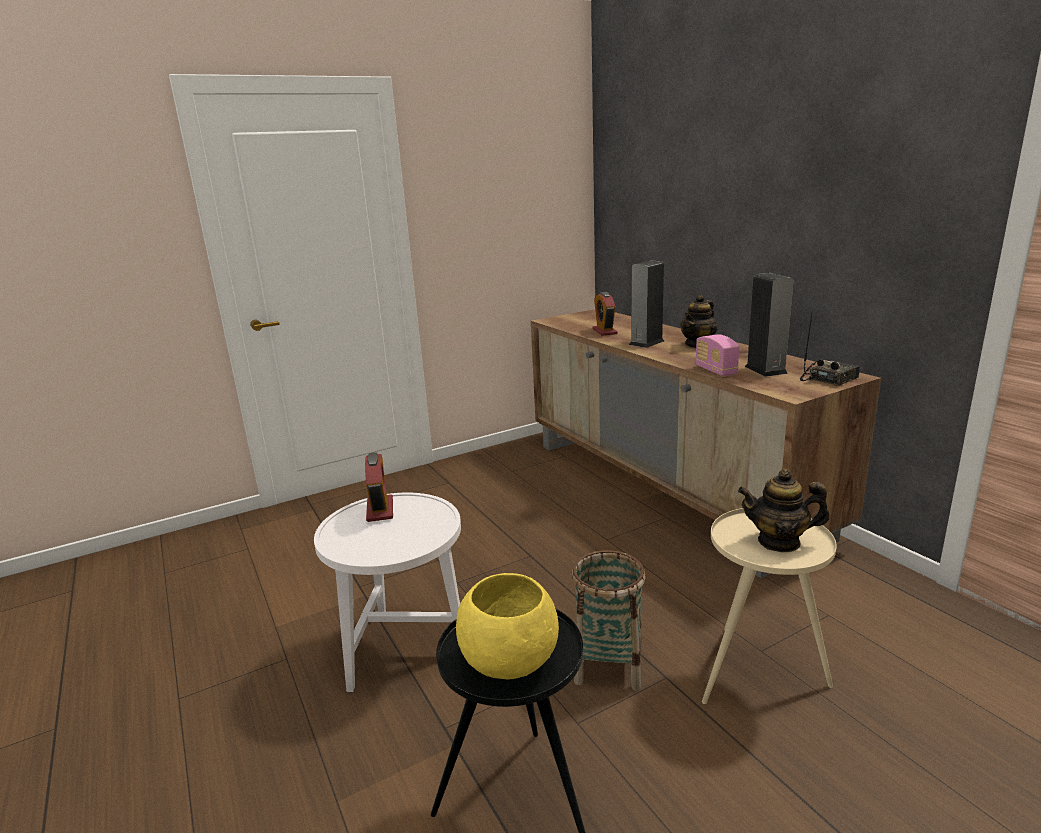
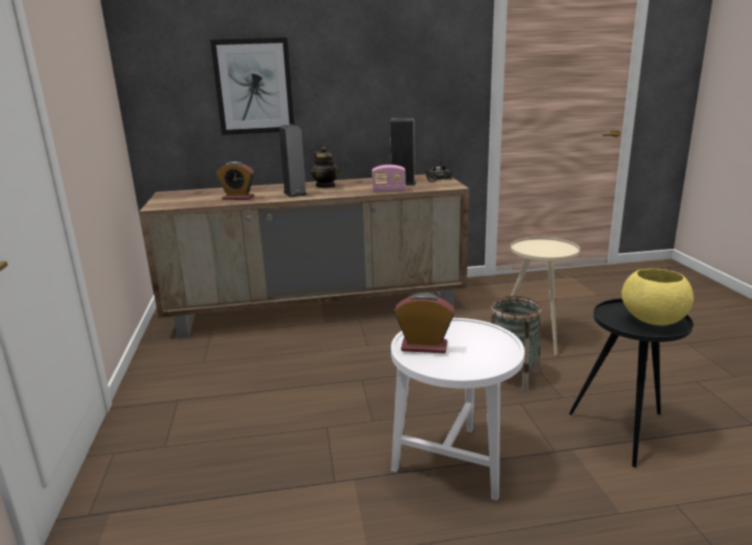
camera: 70 degrees left, 0 degrees up
(682, 210) = (254, 86): none -> picture
(779, 542) = (547, 248): teapot -> none

